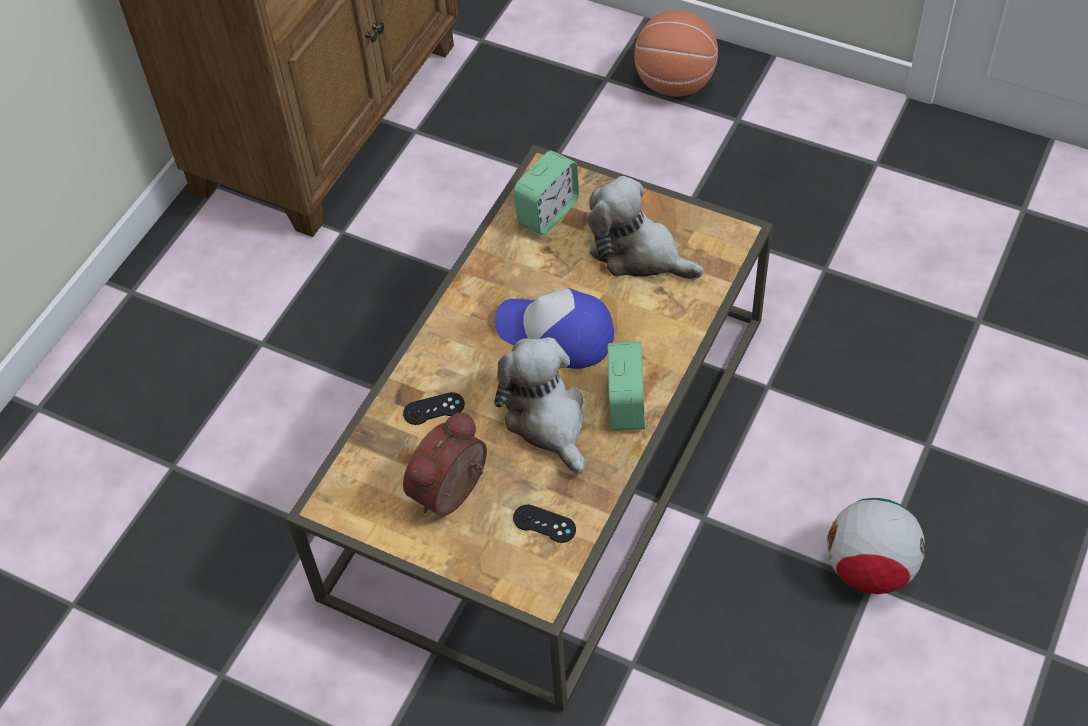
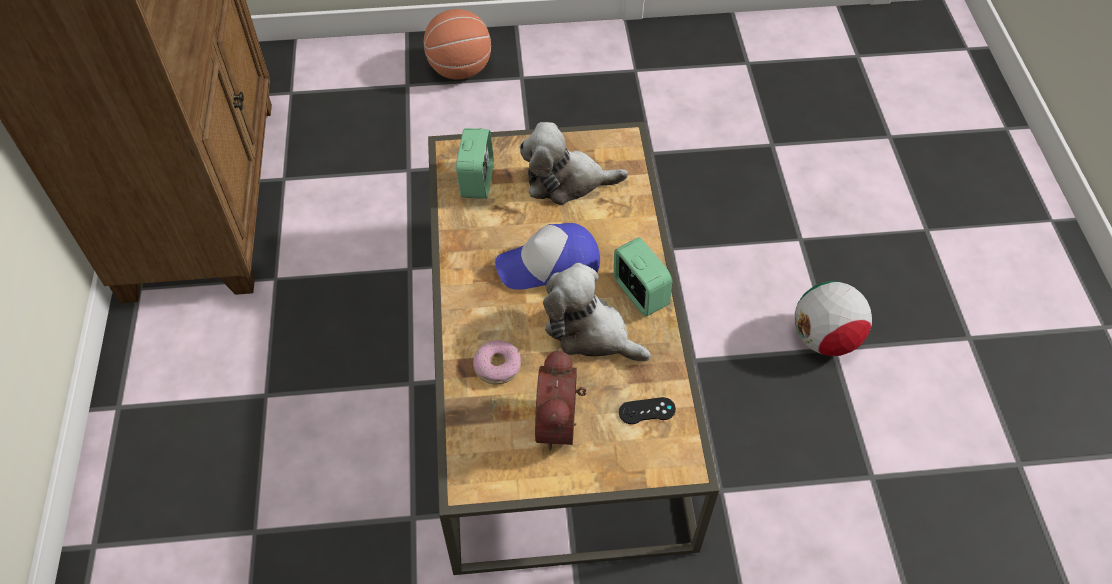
camera: 35 degrees left, 0 degrees up
(434, 409) = (497, 366): black game controller -> donut

